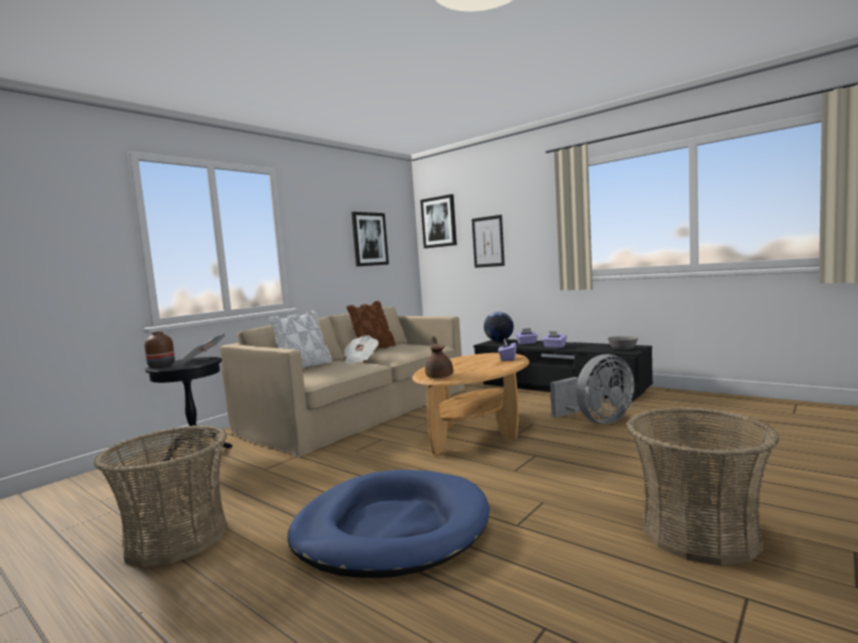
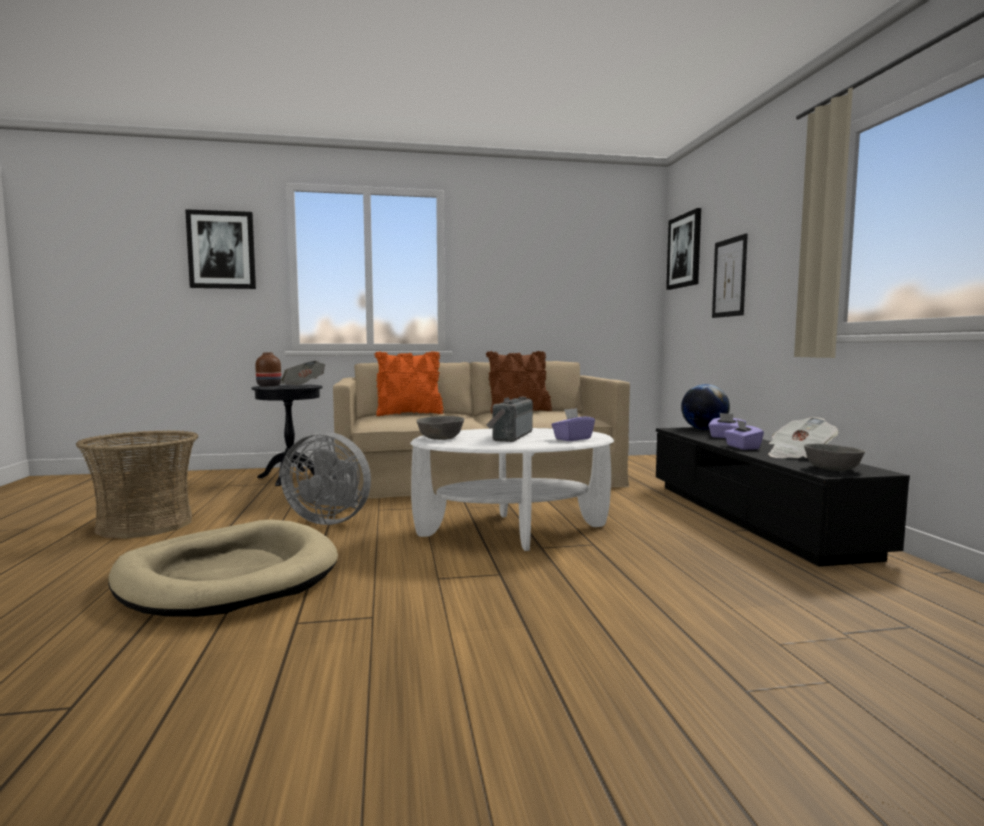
camera: 40 degrees right, 0 degrees up
(305, 368) = (409, 414): white pillow -> orange pillow
(360, 359) = (471, 416): newspaper -> newspaper (798, 455)
(369, 239) = (575, 274): picture -> picture (221, 250)
(391, 528) = (228, 576): blue dog bed -> beige dog bed
(439, 376) = (440, 438): brown teapot -> grey bowl
(469, 365) = (509, 436): none -> radio
(477, 432) = (513, 531): brown coffee table -> white coffee table
(597, 421) = (685, 570): grey fan -> grey fan (330, 520)
(699, 533) = (404, 741): basket -> none

